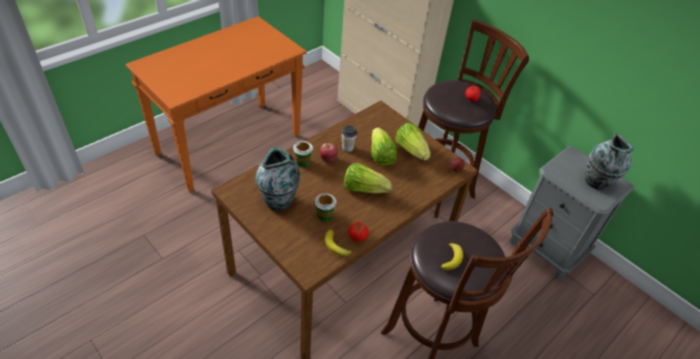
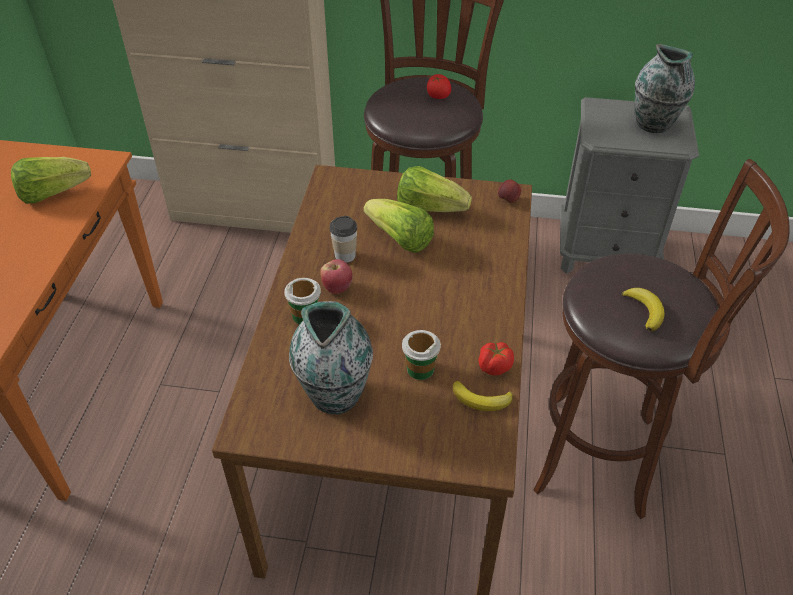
camera: 35 degrees left, 0 degrees up
(364, 188) = (429, 297): lettuce -> lettuce (52, 193)

